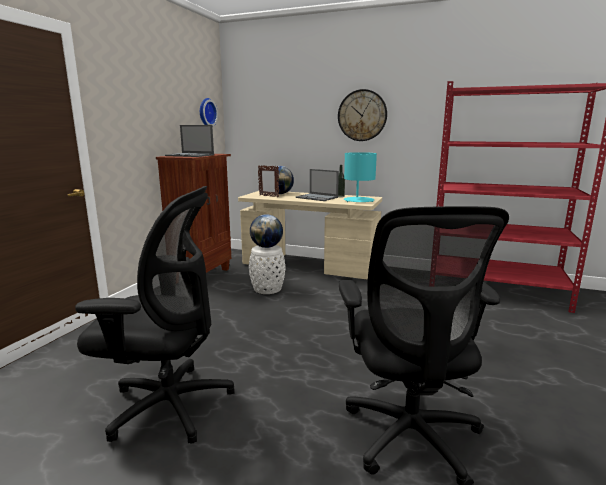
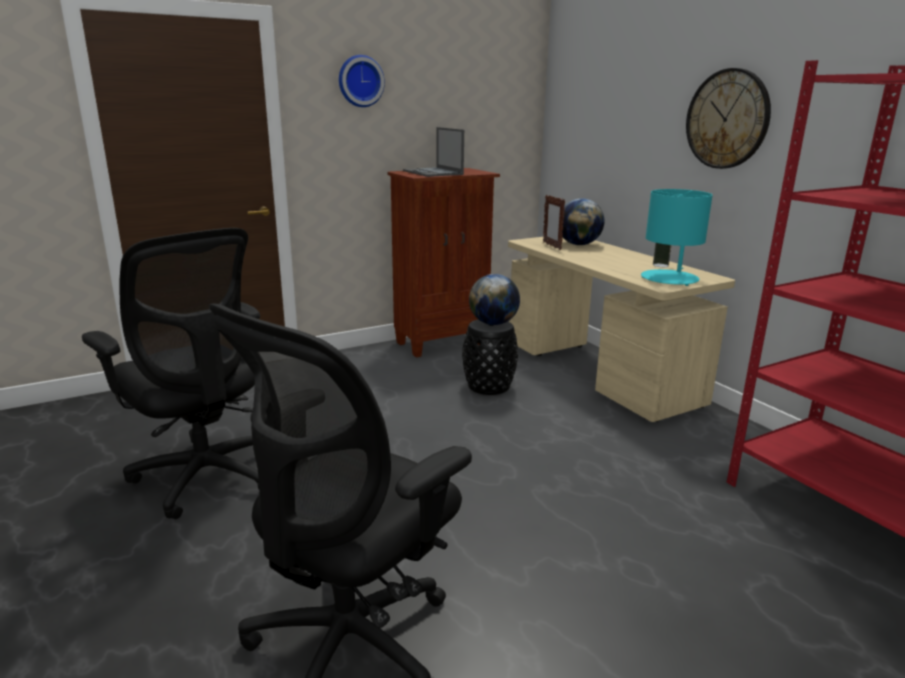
camera: 40 degrees right, 5 degrees up
(206, 113) = (503, 107): wall clock -> wall clock (360, 81)
(267, 289) = (488, 386): white stool -> black stool
(317, 197) = (616, 261): laptop -> none

